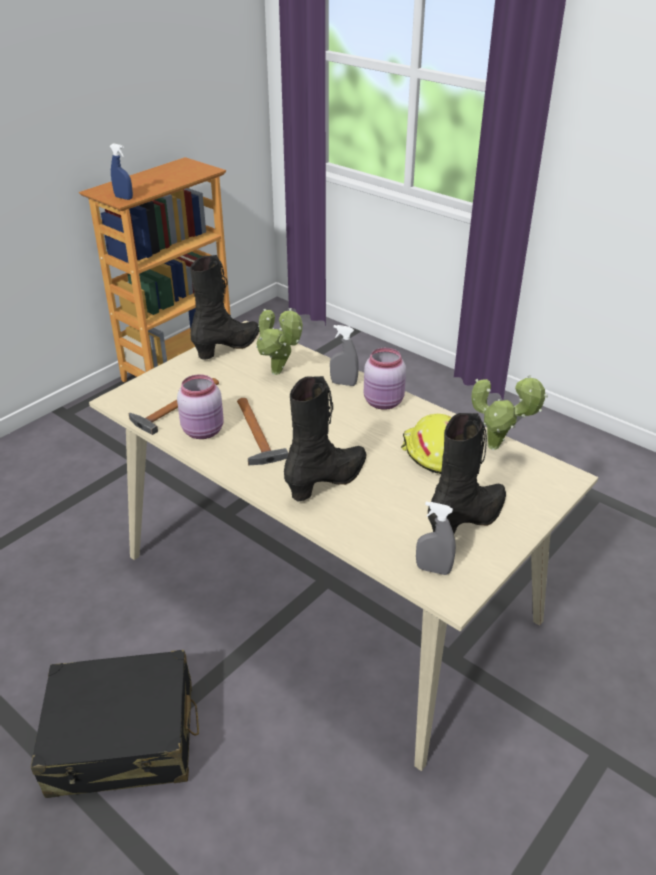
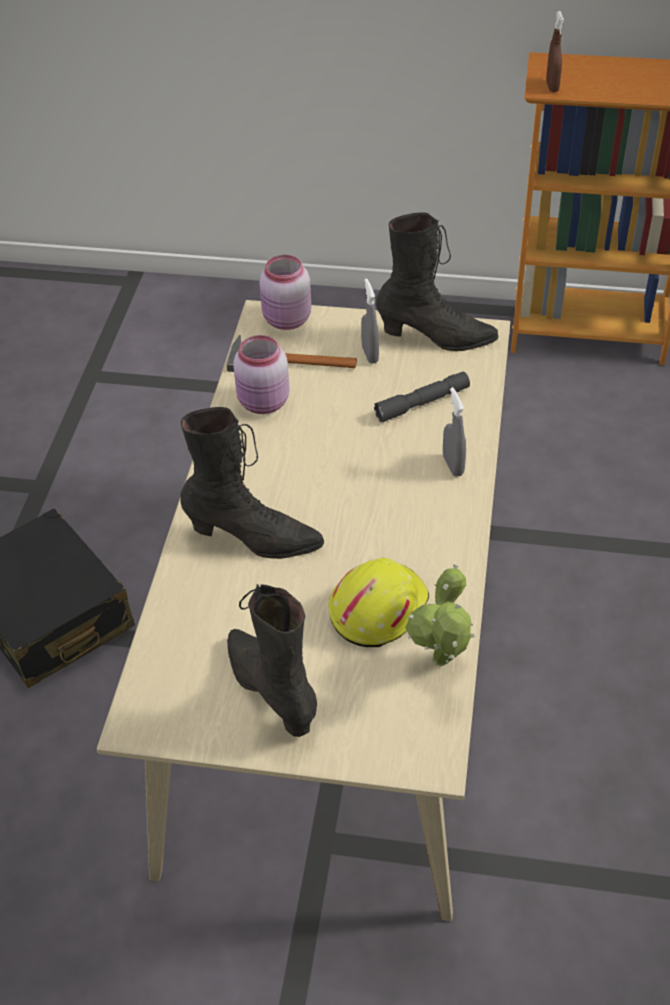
camera: 60 degrees right, 10 degrees up
(124, 198) = (552, 86): blue spray bottle -> brown spray bottle
(256, 435) = (289, 444): hammer -> none
(279, 373) = (422, 403): potted plant -> grey flashlight
(384, 402) = (445, 519): pink jar -> pink jar (286, 320)
(433, 569) = (168, 690): grey spray bottle -> grey spray bottle (370, 354)
(468, 521) = (271, 690): black boot -> black boot turned 135 degrees counterclockwise

